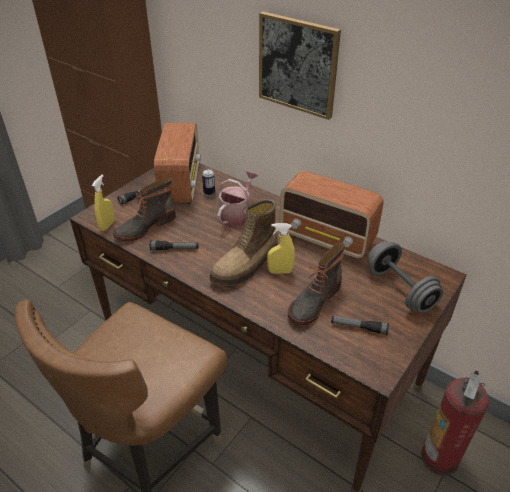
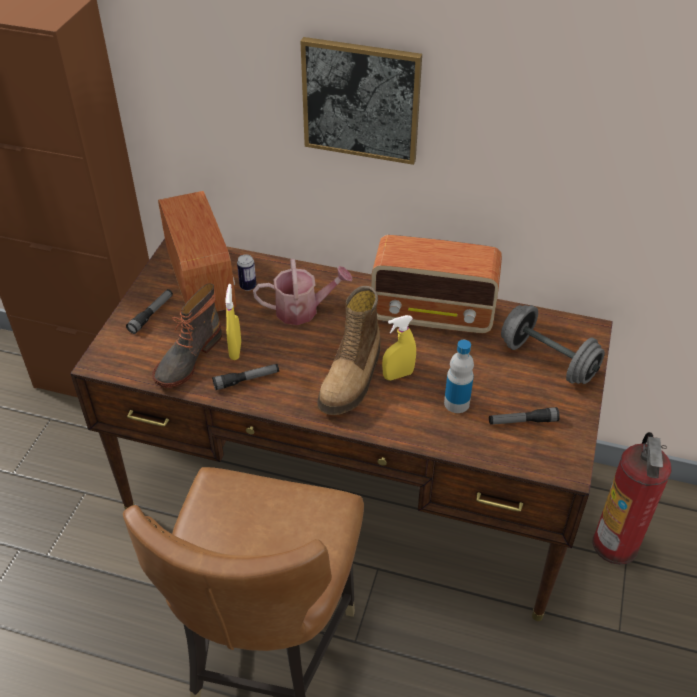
camera: 20 degrees left, 5 degrees up
(107, 225) = (133, 370): yellow spray bottle -> yellow spray bottle (235, 350)
(237, 214) = (303, 310): watering can -> watering can turned 75 degrees clockwise
(313, 301) = (456, 403): boot -> bottle

